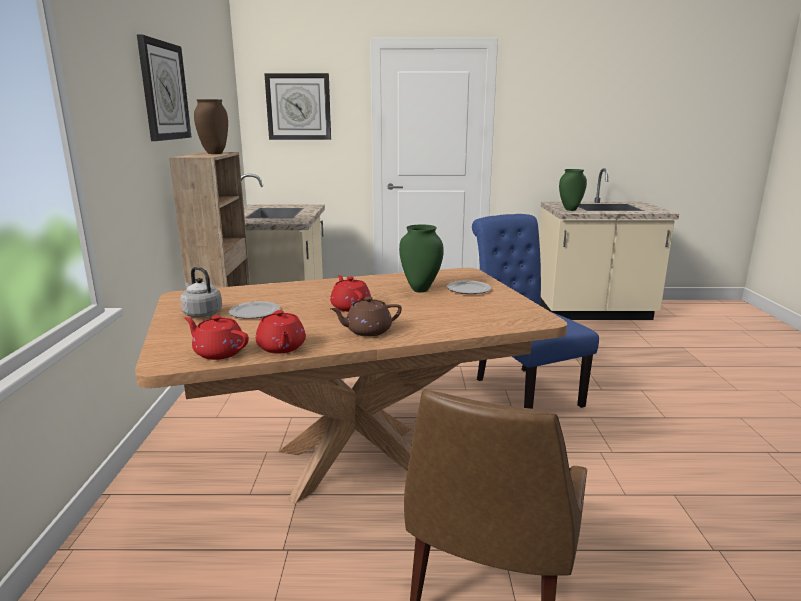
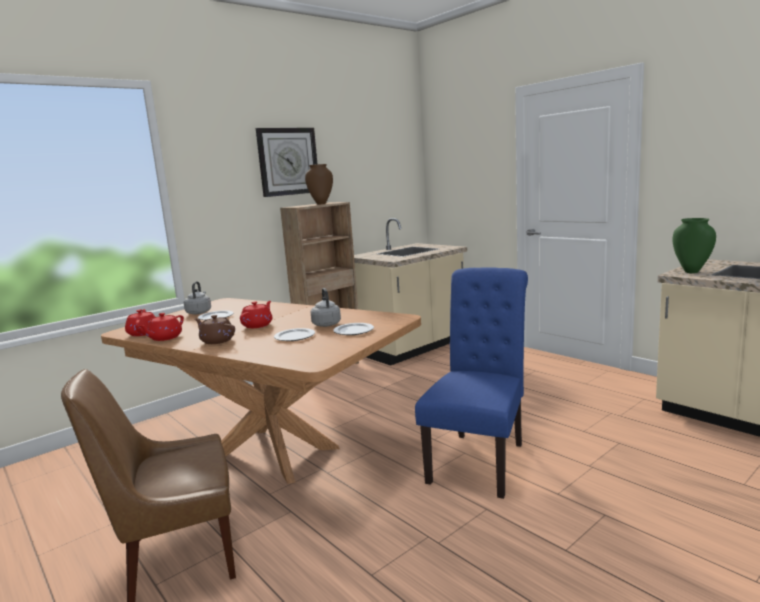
camera: 50 degrees right, 5 degrees down
(298, 107) = (461, 158): wall clock -> none
(420, 290) = (326, 324): green vase -> grey kettle
(435, 306) = (294, 336): none -> plate

